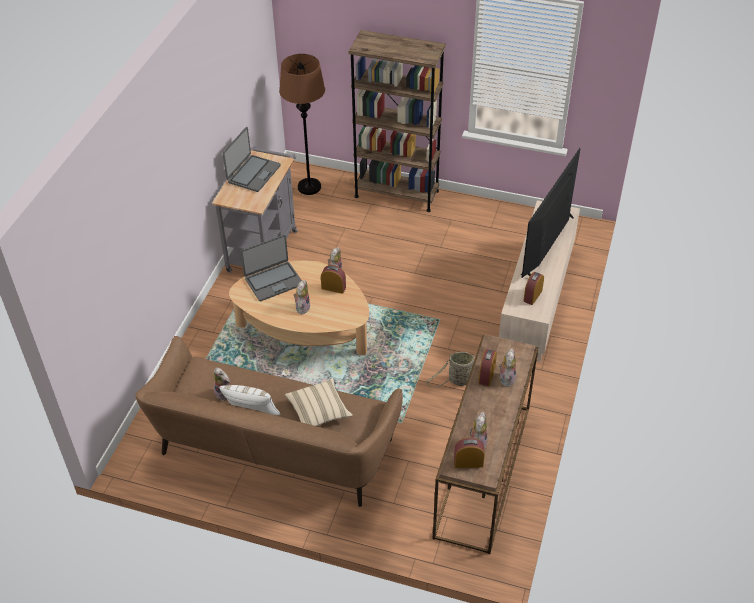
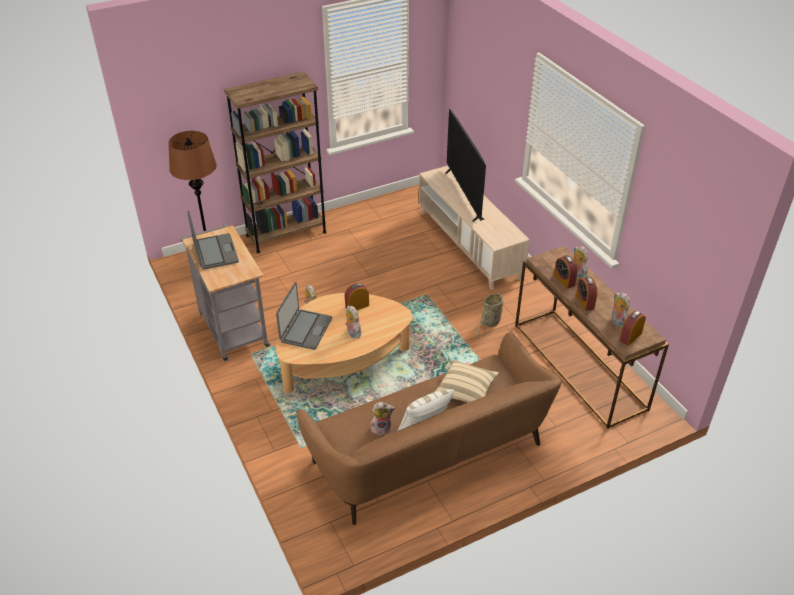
camera: 45 degrees left, 5 degrees down
(532, 296) = (497, 229): alarm clock -> alarm clock (585, 302)

